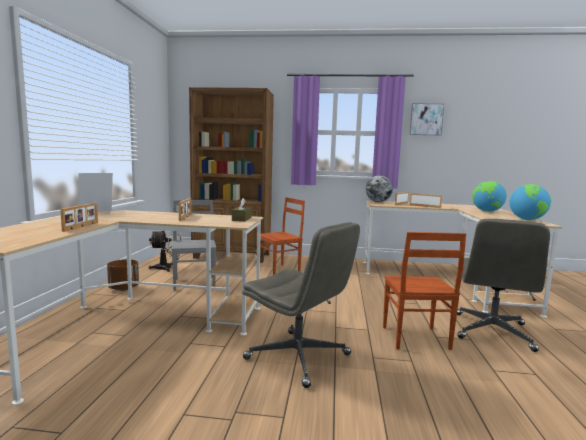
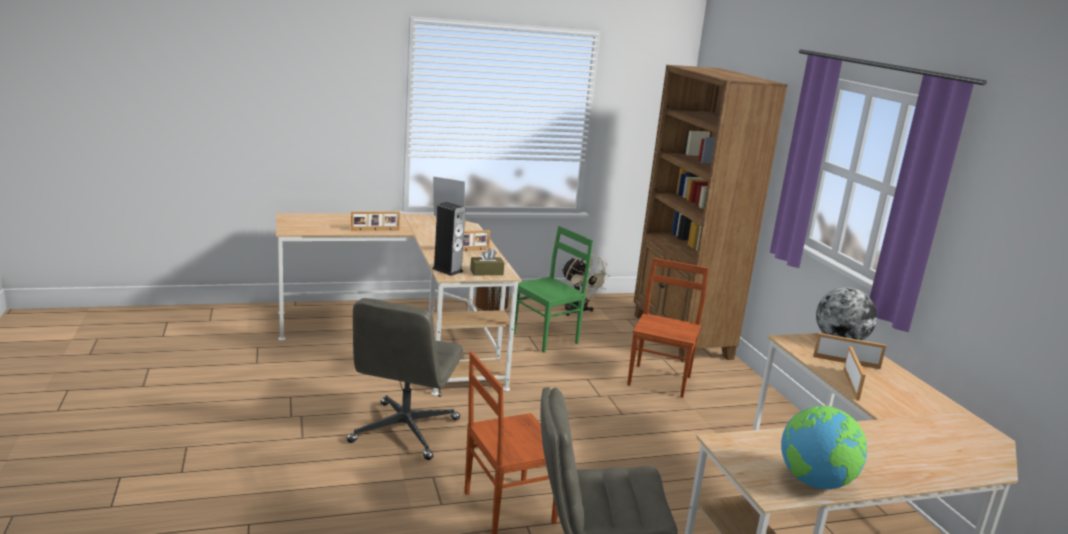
camera: 65 degrees right, 10 degrees up
(195, 283) = (546, 338): grey chair -> green chair
(226, 224) = (447, 270): none -> speaker
(279, 271) = (660, 380): brown chair -> brown chair turned 105 degrees counterclockwise
(426, 119) = (1011, 194): picture -> none
(487, 211) = (894, 450): globe -> none

